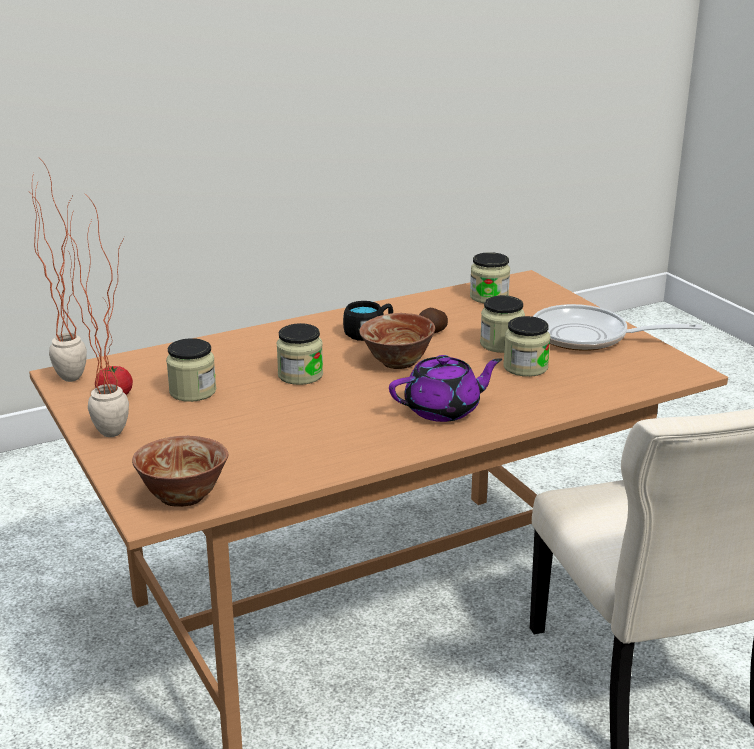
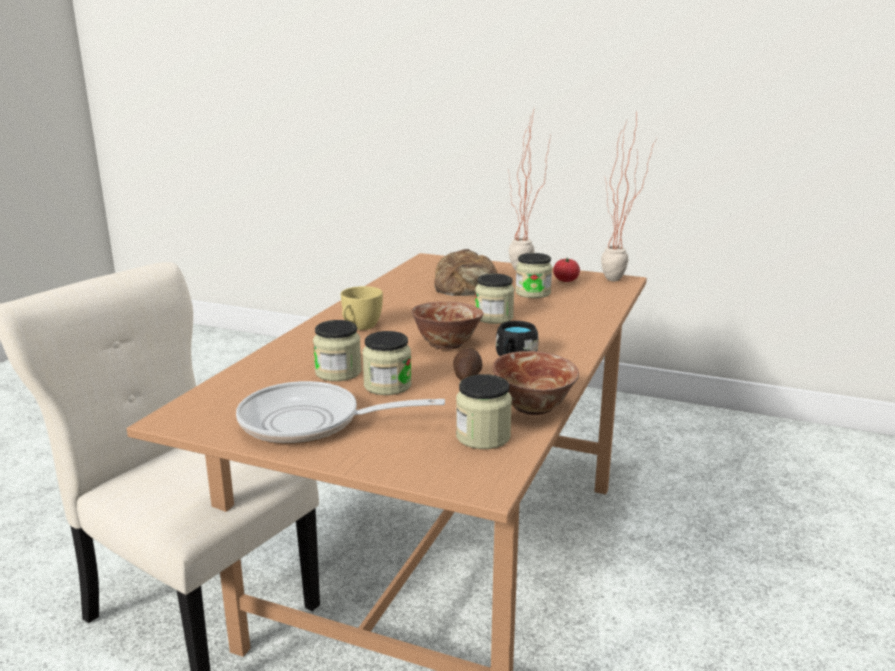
camera: 140 degrees right, 5 degrees down
(183, 496) = (428, 264): bowl -> bowl (533, 407)
(226, 431) = (467, 285): none -> bread
(444, 410) = (359, 327): purple teapot -> yellow cup
(588, 337) = (310, 423): frying pan -> frying pan turned 150 degrees counterclockwise

